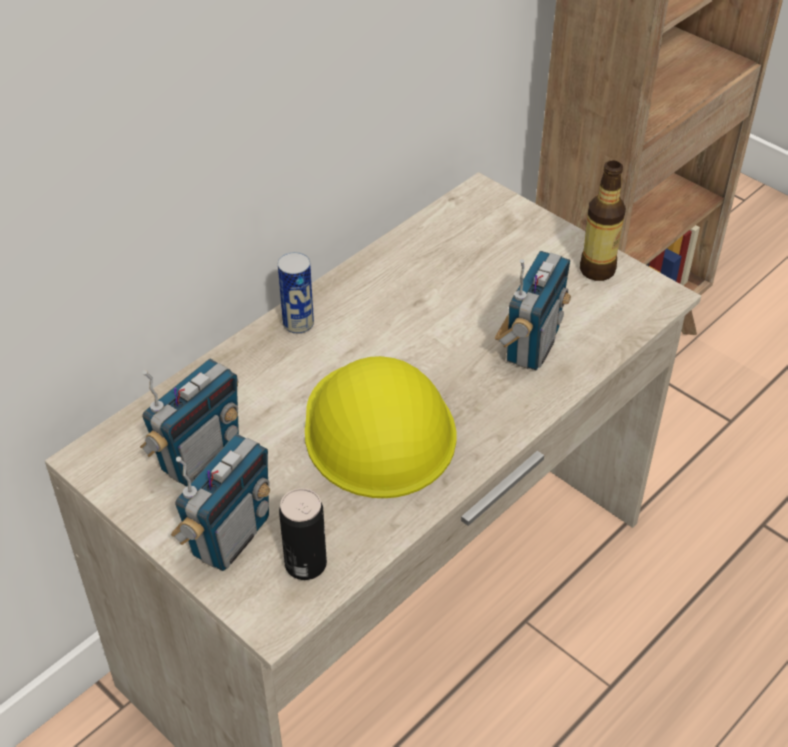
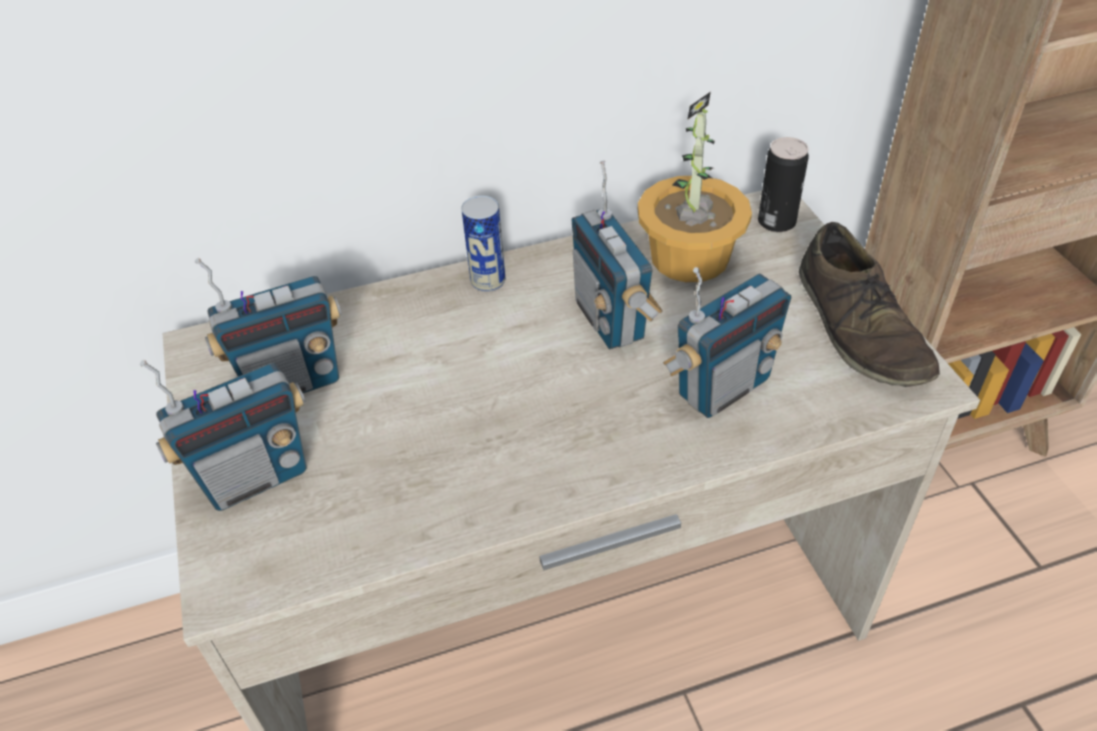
camera: 30 degrees right, 0 degrees up
(305, 564) = (303, 540): can -> can (776, 222)
(378, 428) = (488, 419): yellow hard hat -> none
(418, 323) = (611, 320): none -> radio
(444, 254) = (691, 257): none -> potted plant
(597, 270) = (860, 327): bottle -> brown shoe

